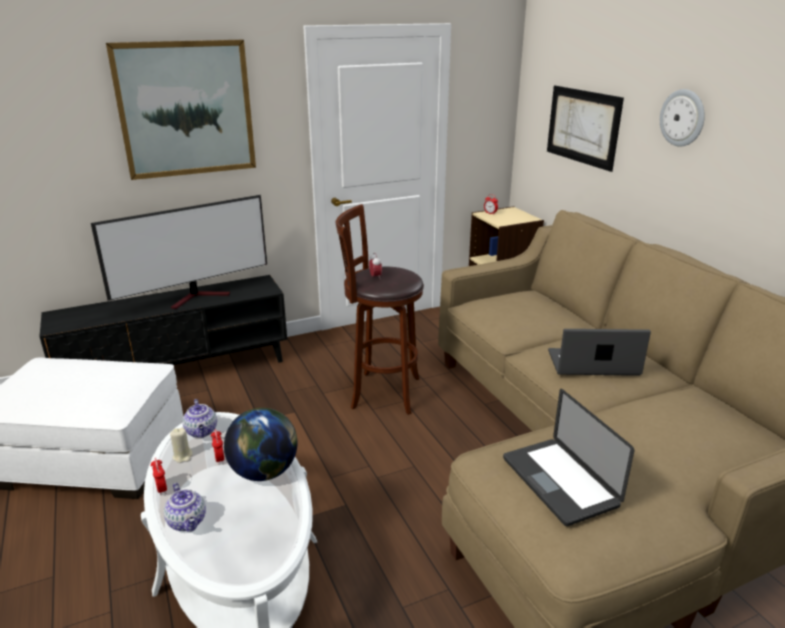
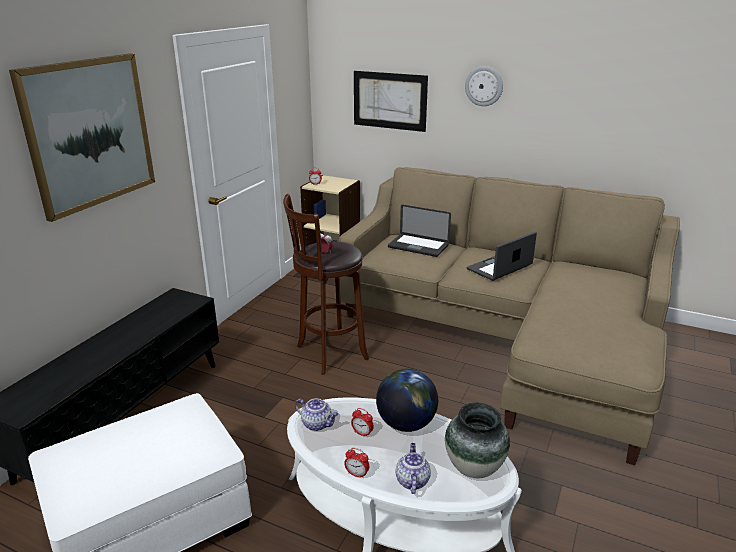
camera: 40 degrees left, 0 degrees up
(183, 456) = (332, 447): beige candle -> none
(188, 522) = (412, 480): teapot -> teapot turned 105 degrees counterclockwise
(199, 297) = (138, 328): television -> none
(252, 547) = (474, 467): none -> vase
(559, 482) = (585, 335): laptop -> laptop (418, 246)

